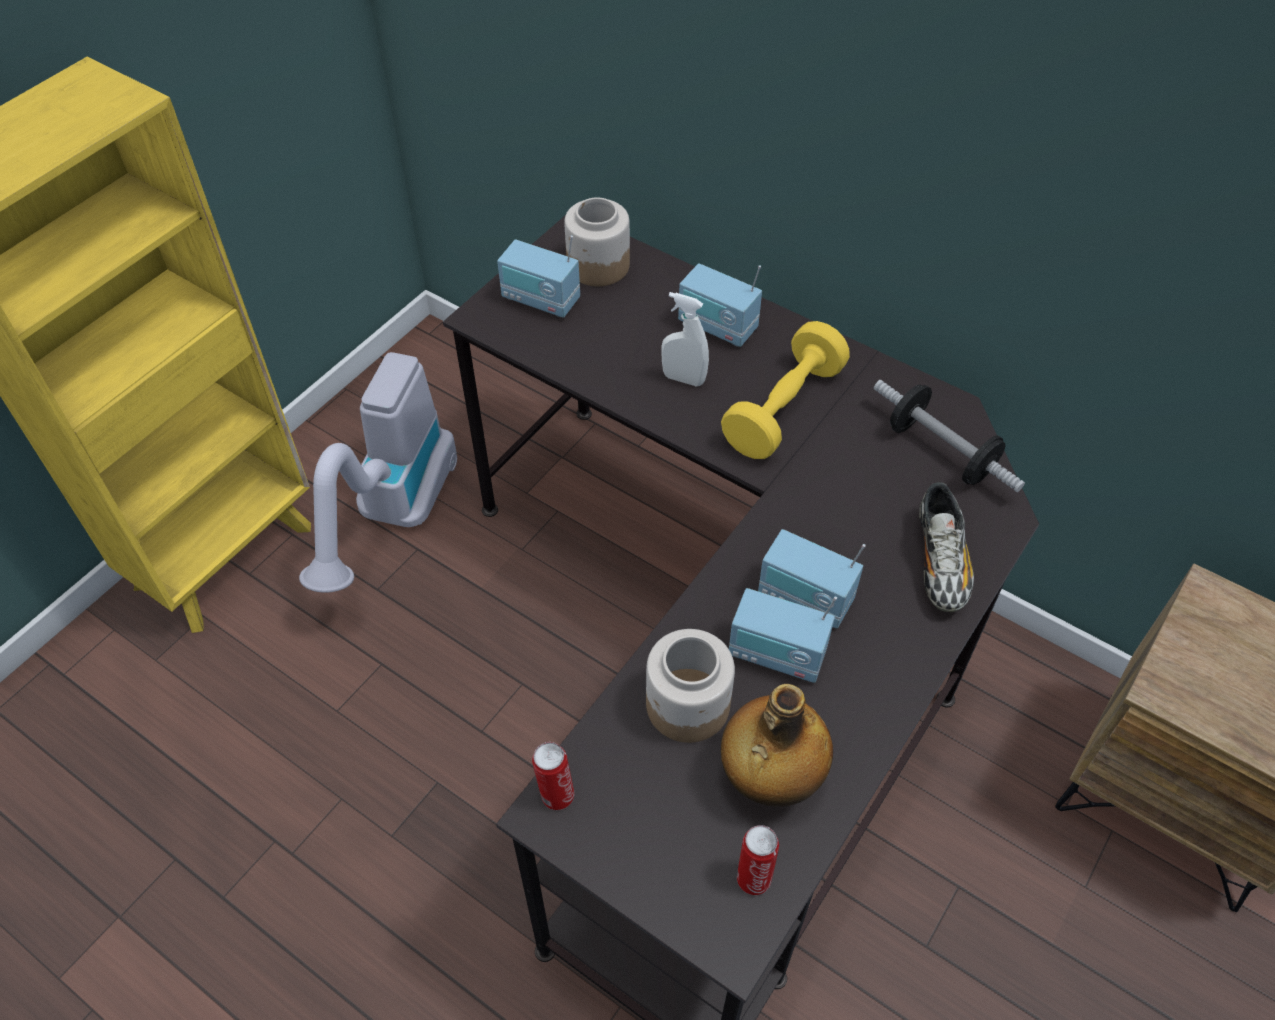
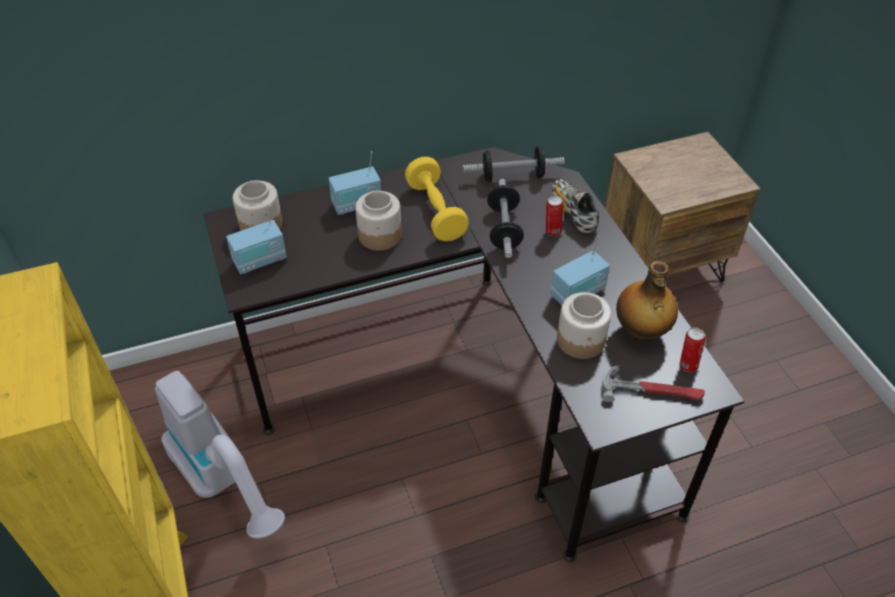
camera: 55 degrees left, 5 degrees down
(556, 794) = (593, 416): can -> can (552, 231)
(662, 849) = (652, 390): none -> hammer
(683, 379) = (379, 235): white spray bottle -> jar
(805, 598) = (555, 267): radio -> none
(823, 499) = (504, 229): none -> dumbbell
(940, 562) = (573, 212): shoe -> shoe turned 150 degrees counterclockwise

